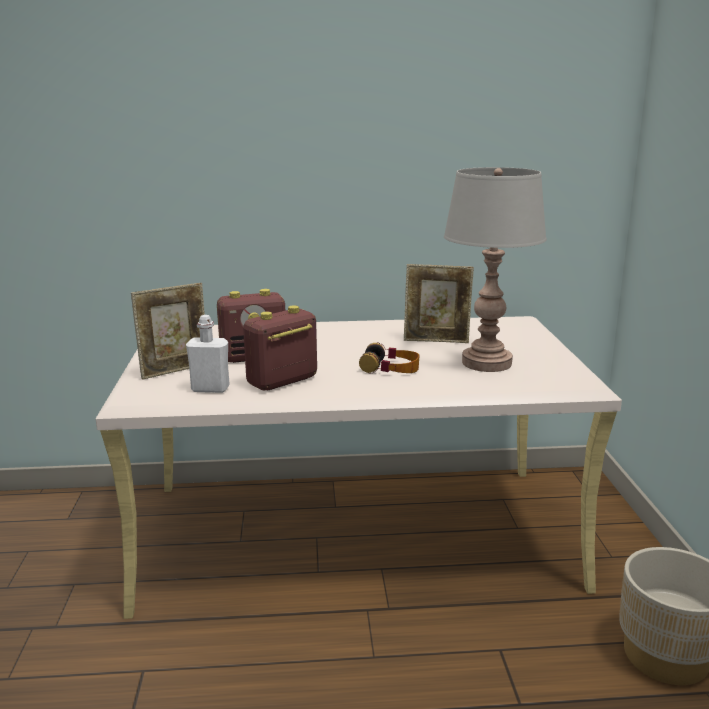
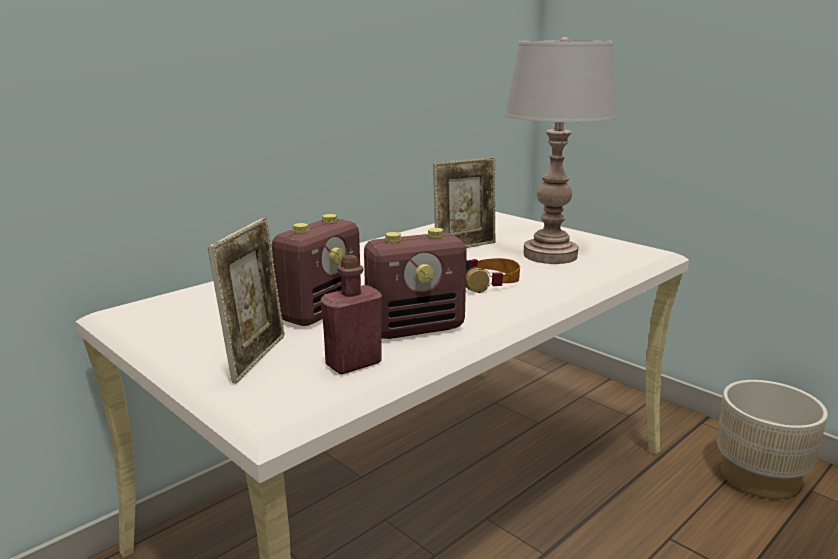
camera: 40 degrees left, 0 degrees up
(210, 389) = (353, 363): white bottle -> red bottle
(282, 381) = (416, 328): radio -> radio turned 120 degrees counterclockwise

